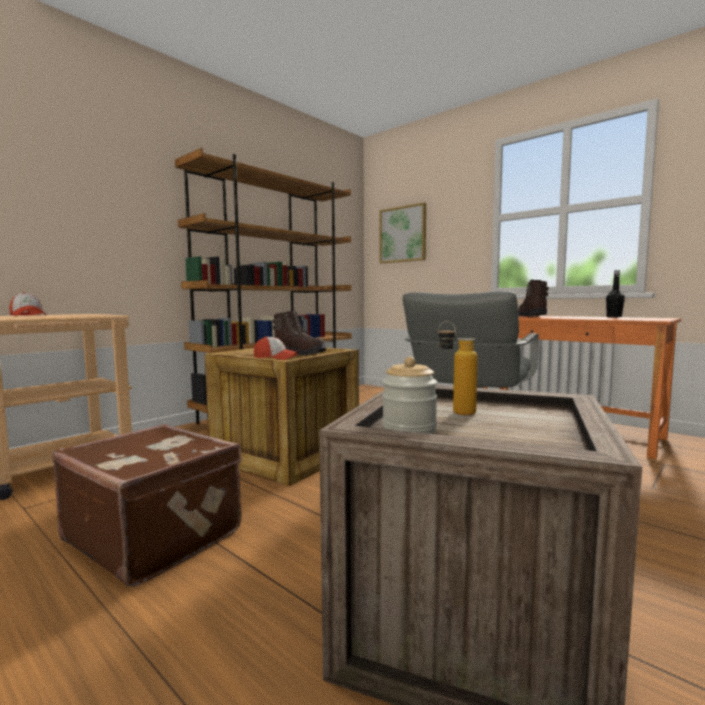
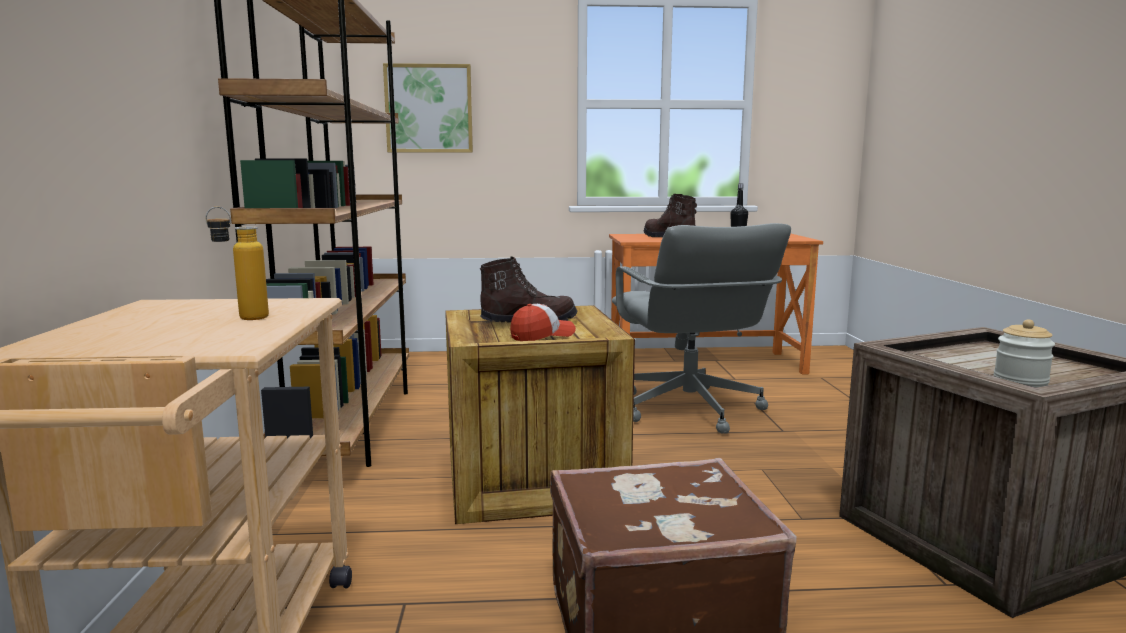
camera: 45 degrees left, 5 degrees up
(28, 315) = (140, 328): cap -> none
(455, 411) = (967, 360): bottle -> bottle (242, 318)

